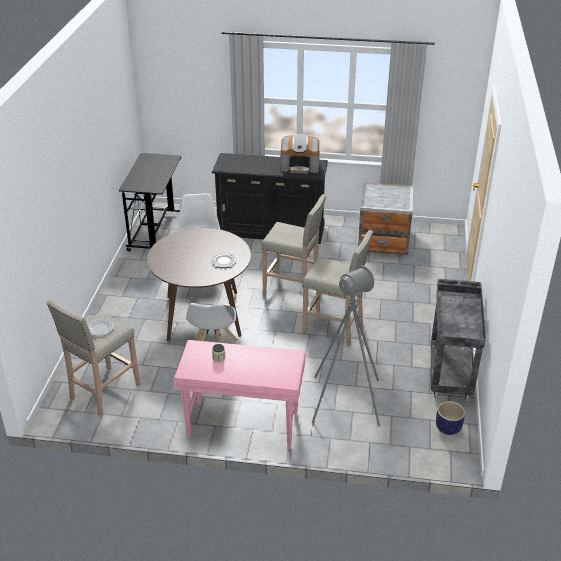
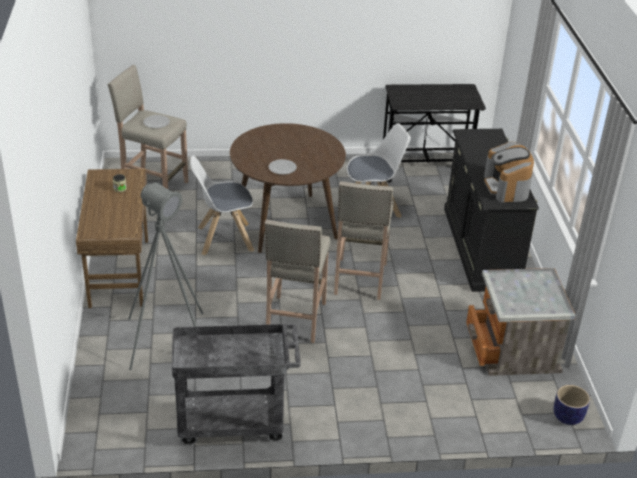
camera: 75 degrees right, 0 degrees up
(242, 425) = (119, 272): pink console table -> brown console table
(448, 428) = (134, 428): planter -> planter (567, 417)

